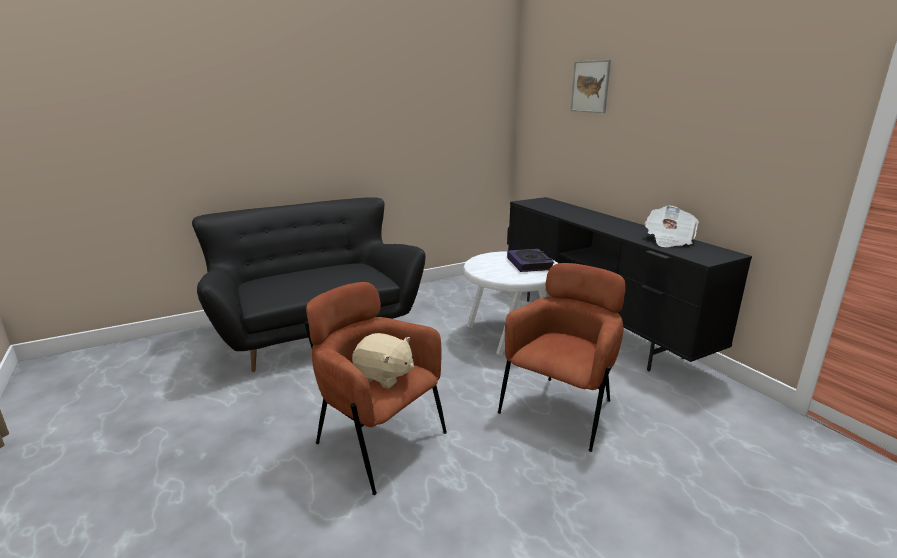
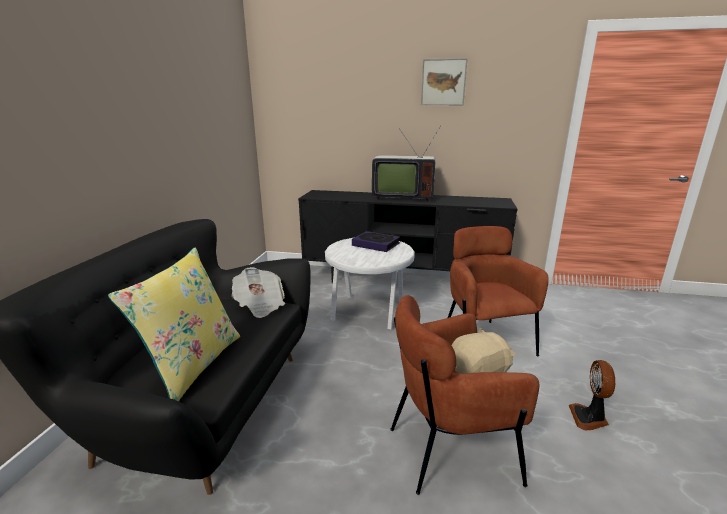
camera: 50 degrees left, 0 degrees up
(282, 289) = (193, 364): none -> yellow pillow
(520, 515) = (589, 418): none -> fan
(590, 86) = (350, 89): picture -> picture (443, 82)
(608, 222) = (402, 197): none -> television
(668, 240) = (461, 200): newspaper -> newspaper (260, 304)

